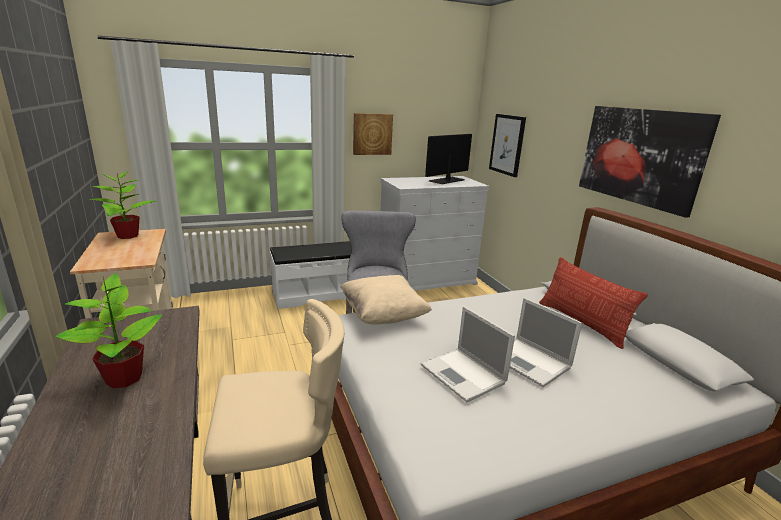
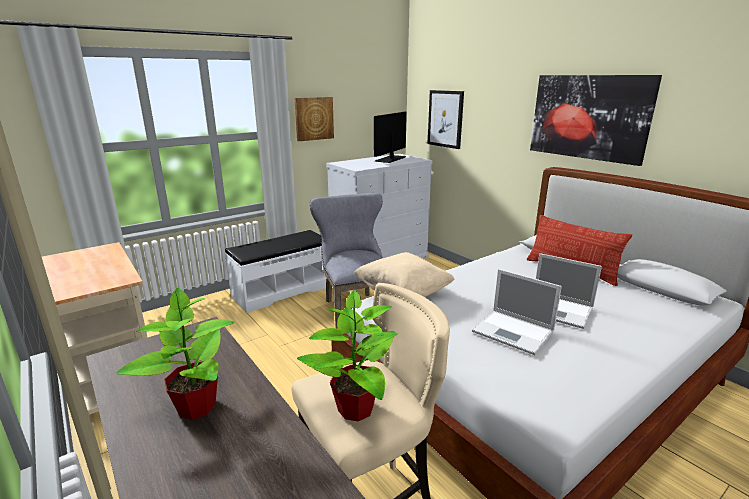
camera: 15 degrees left, 0 degrees up
(127, 236) = (79, 256): potted plant -> potted plant (355, 409)

